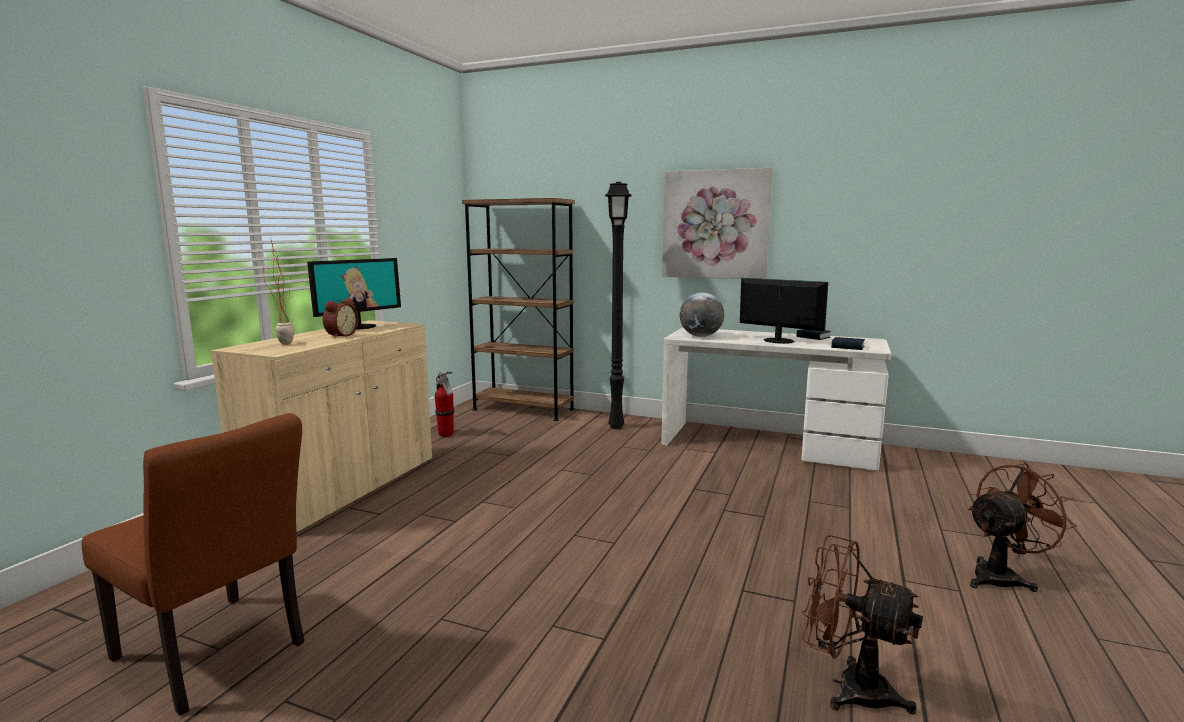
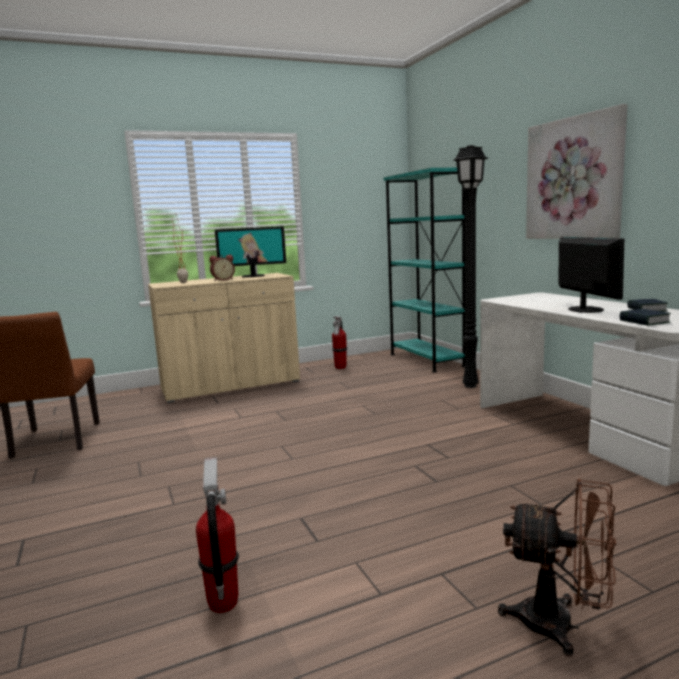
camera: 45 degrees right, 0 degrees up
(523, 409) = (426, 360): brown bookcase -> turquoise bookcase
(700, 336) = (520, 300): globe -> none
(849, 687) = (223, 602): brown fan -> fire extinguisher

